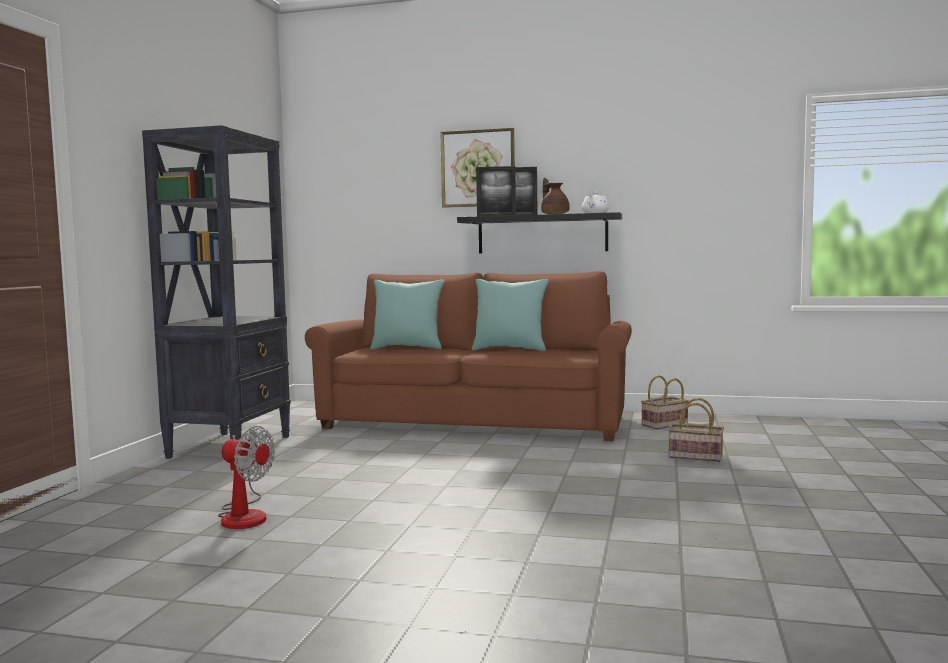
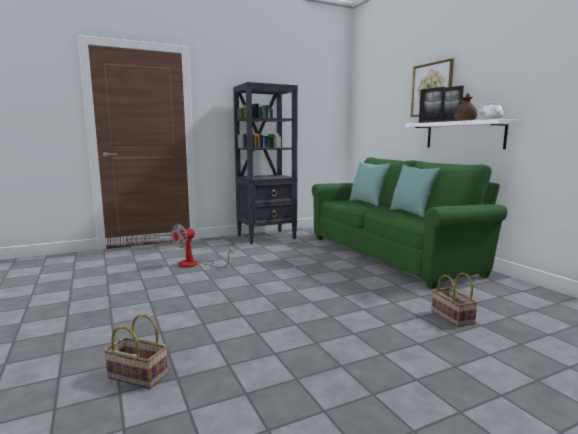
camera: 50 degrees right, 5 degrees up
(244, 515) = (195, 264): fan -> fan turned 60 degrees clockwise
(476, 421) = (392, 254): brown sofa -> green sofa
(542, 234) = (463, 135): black shelf -> white shelf
(664, 425) = (502, 291): basket -> basket (136, 376)

